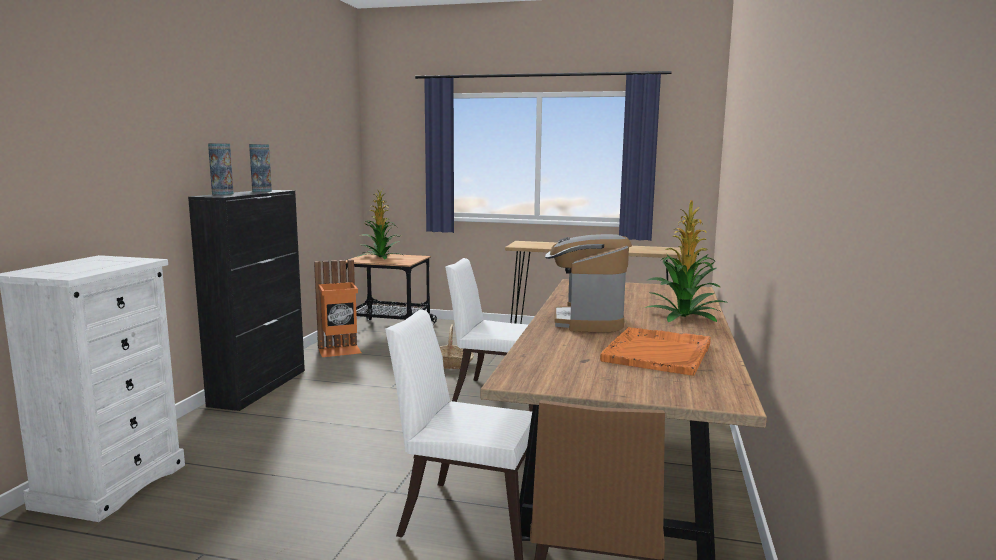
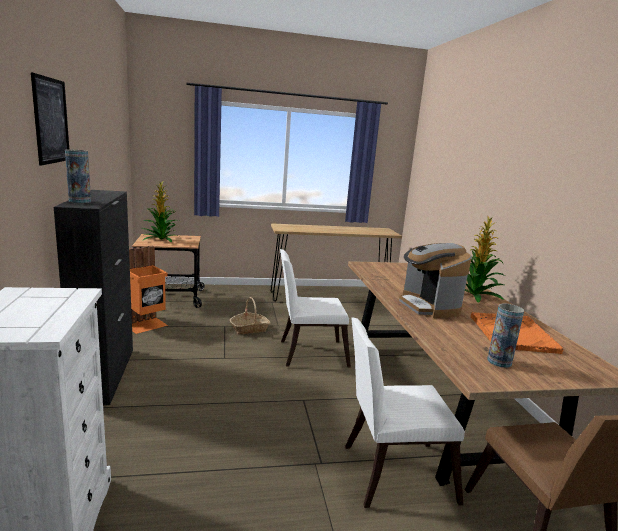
camera: 25 degrees left, 5 degrees up
(198, 116) = (51, 120): none -> picture
(262, 191) = (103, 194): vase -> vase (499, 361)

